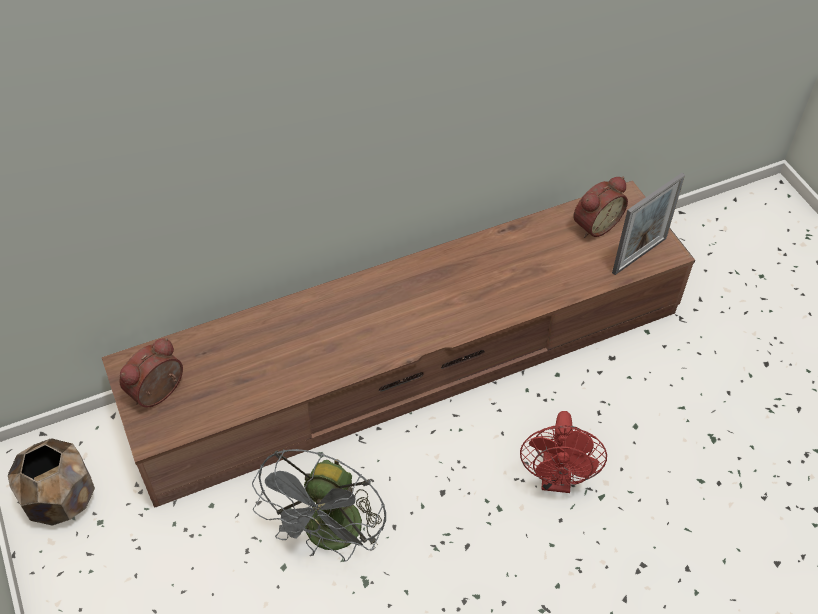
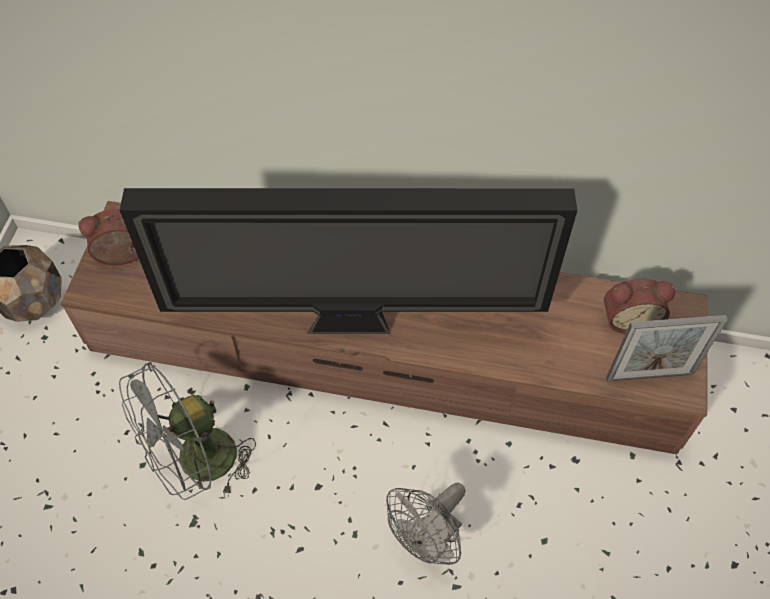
camera: 35 degrees right, 5 degrees up
(401, 336) = (355, 323): none -> television
(556, 479) = (428, 542): red fan -> grey fan

